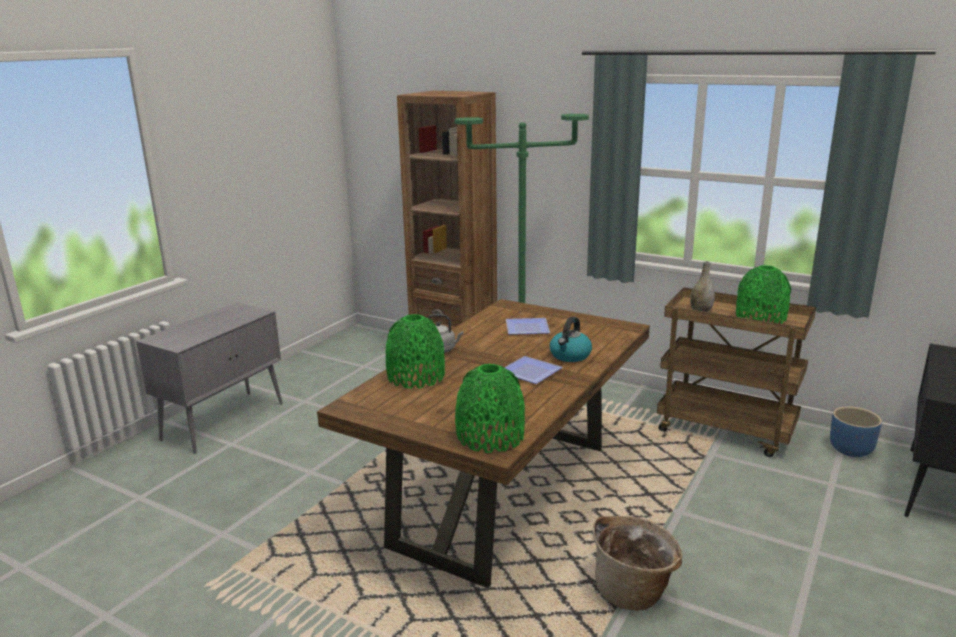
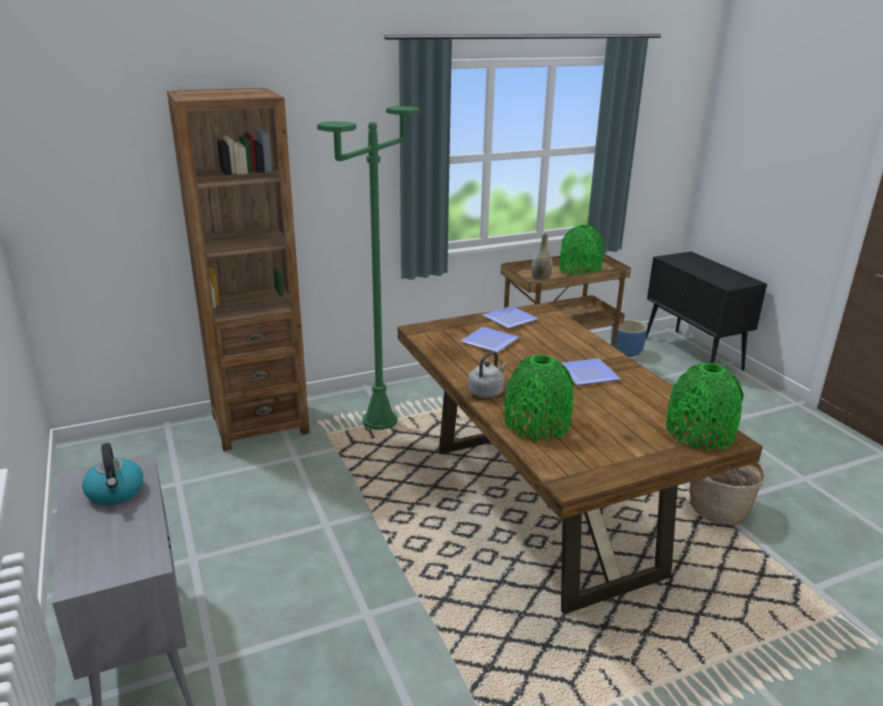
camera: 55 degrees left, 5 degrees up
(570, 355) = (572, 348): kettle -> kettle (116, 492)
(585, 323) = (510, 318): none -> plate

